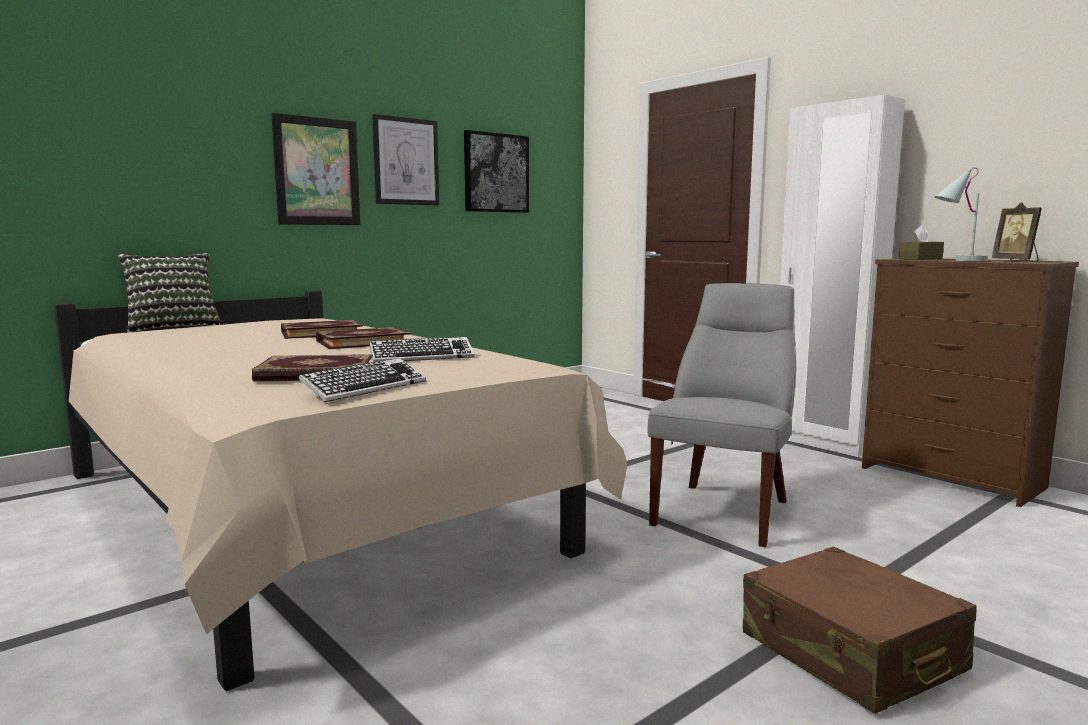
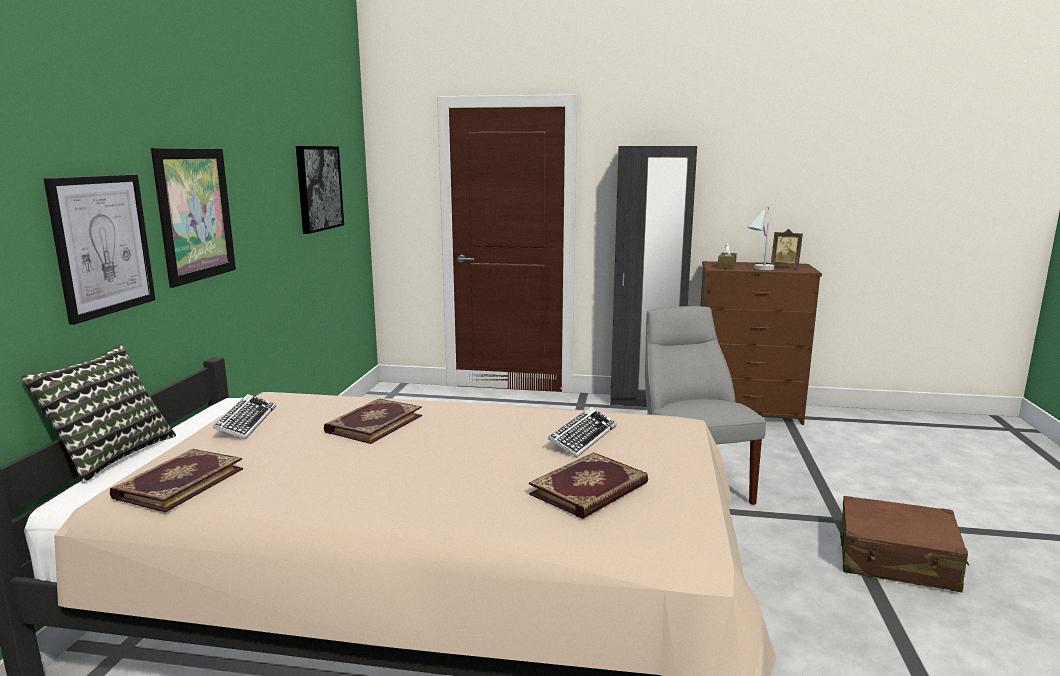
camera: 40 degrees left, 5 degrees up
(362, 342) = (464, 428): book -> book (178, 483)
(365, 388) = (679, 493): keyboard -> keyboard (246, 422)
(406, 161) = (260, 188): picture -> picture (102, 245)
(822, 443) = (645, 402): white wardrobe -> black wardrobe

